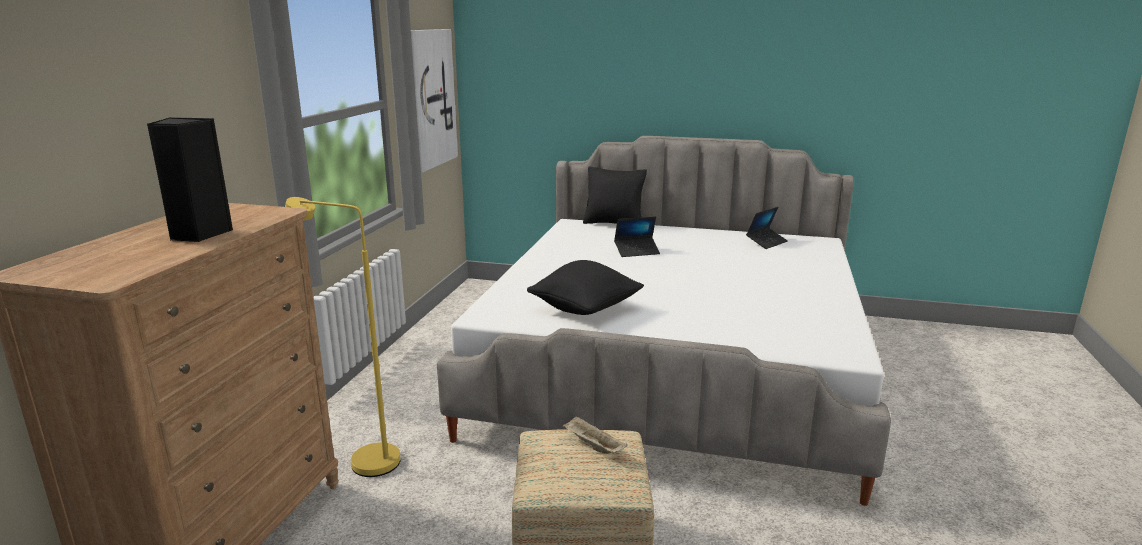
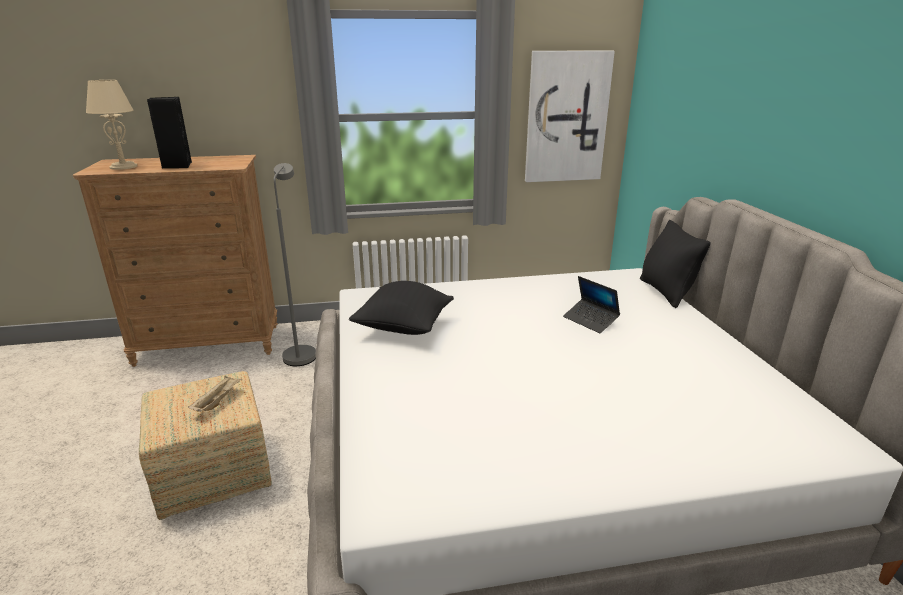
camera: 65 degrees right, 5 degrees up
(118, 262) = (123, 167): none -> beige table lamp
(364, 460) = (301, 352): yellow floor lamp -> grey floor lamp
(766, 242) = (754, 395): laptop -> none

